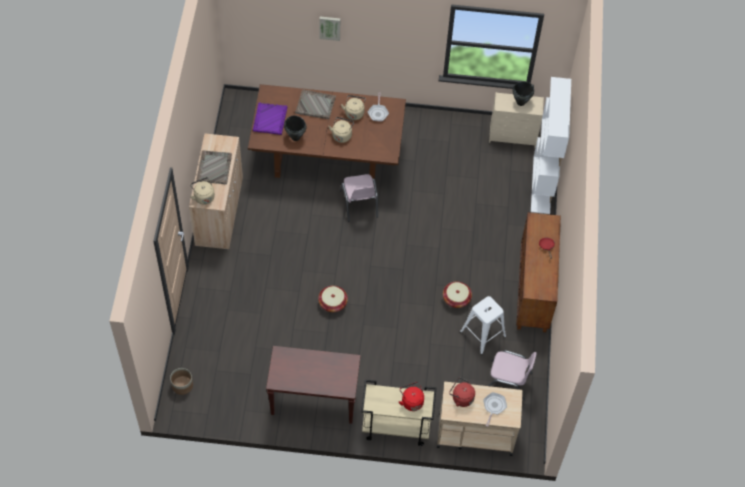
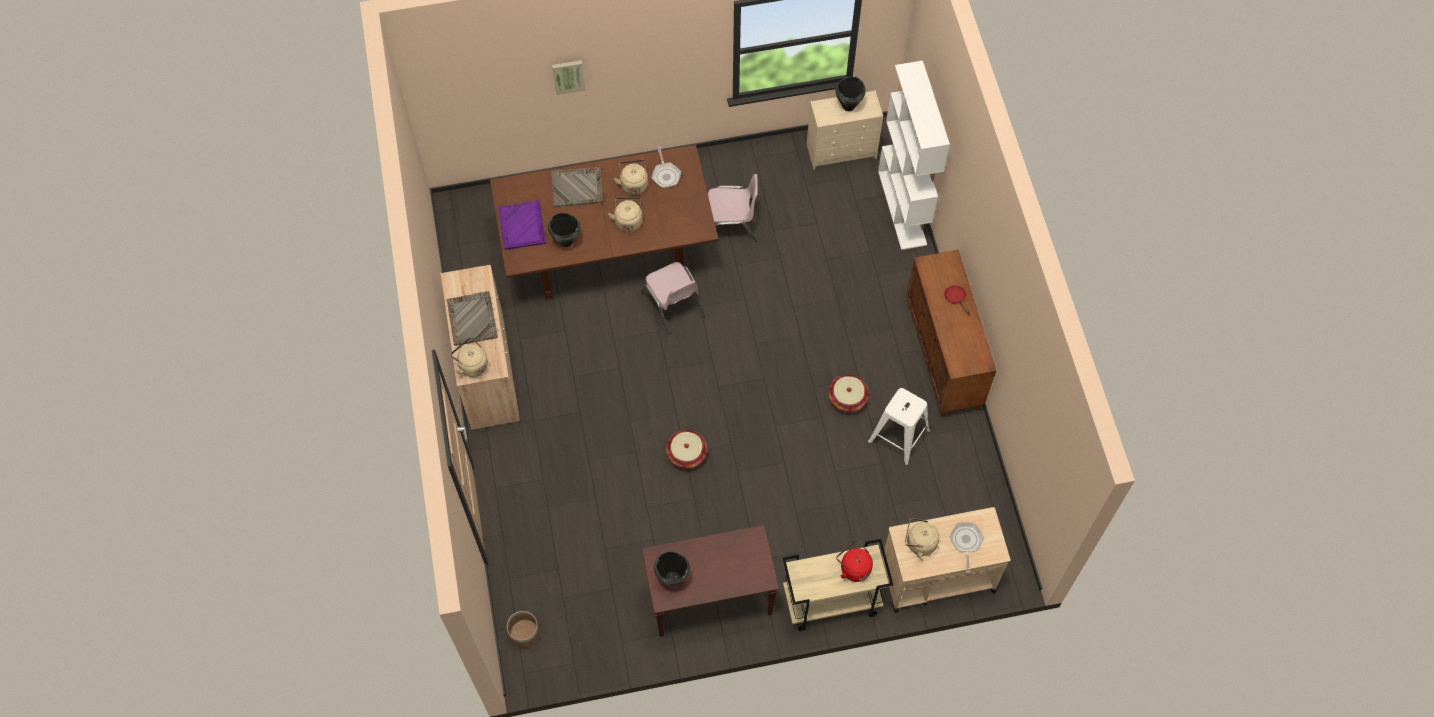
camera: 15 degrees left, 5 degrees up
(286, 370) = (672, 578): none -> black cooking pot
(461, 398) = (919, 543): red kettle -> beige kettle
(508, 381) = (954, 491): pink chair -> pink chair (730, 224)

